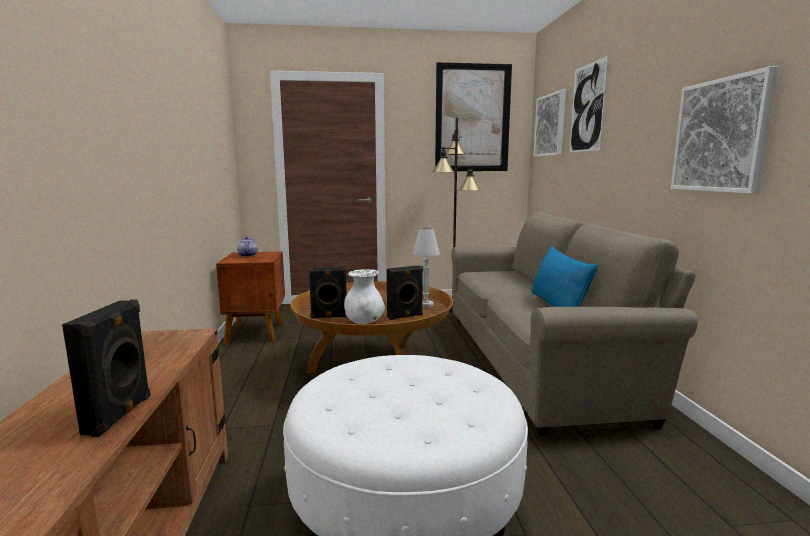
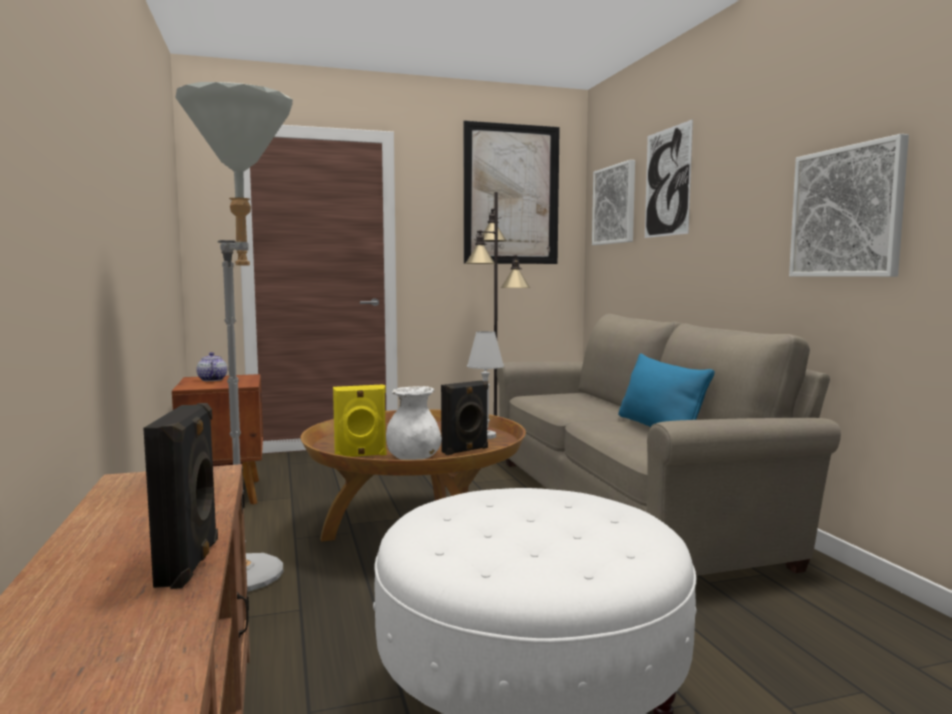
camera: 10 degrees left, 5 degrees down
(250, 400) = (252, 581): none -> grey floor lamp
(329, 317) = (360, 455): black speaker -> yellow speaker

